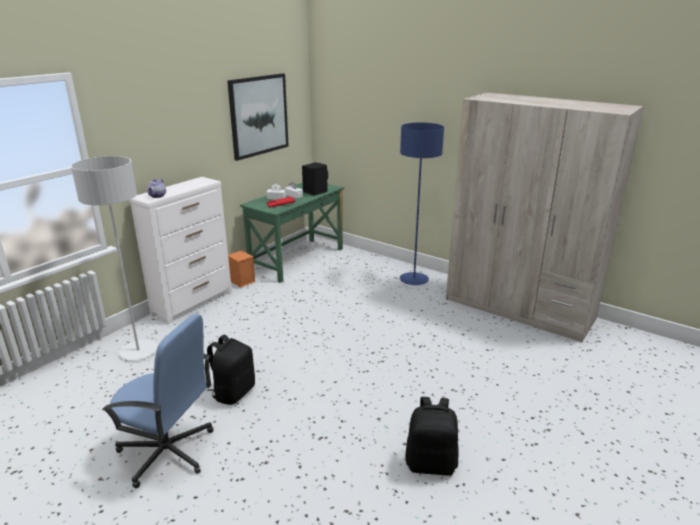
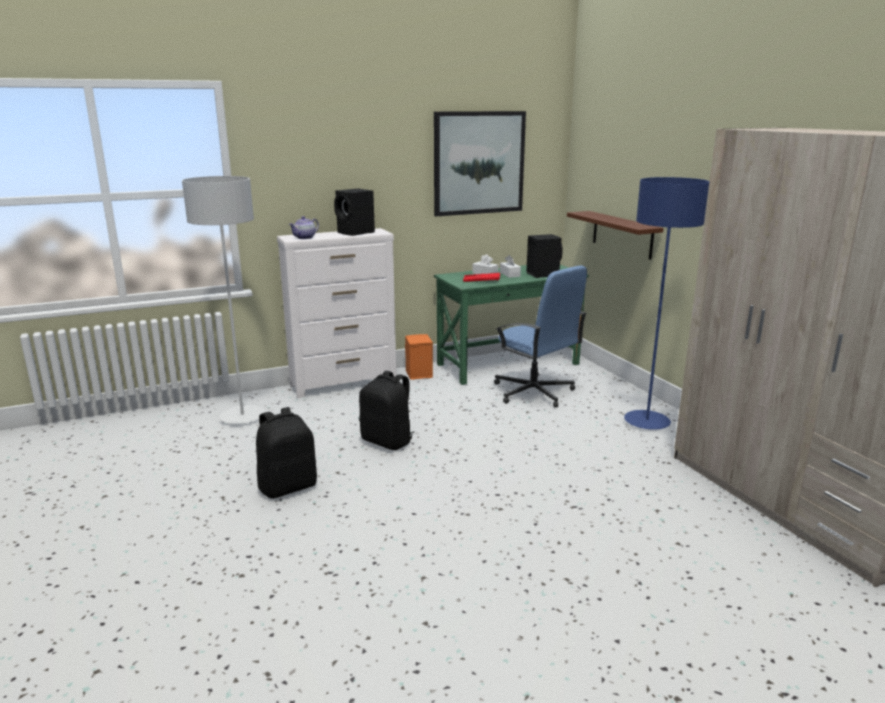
camera: 30 degrees right, 5 degrees down
(168, 452) = (162, 525): blue office chair -> blue office chair (534, 392)
(191, 184) = (356, 233): none -> black speaker
(366, 157) = (622, 234): none -> brown shelf
(431, 463) = (436, 665): black backpack -> black backpack (388, 441)

